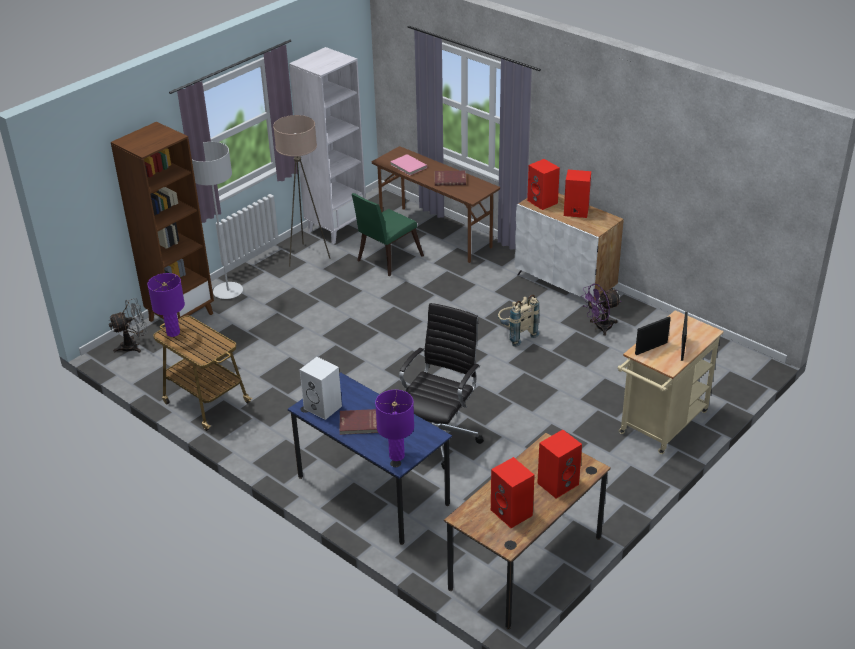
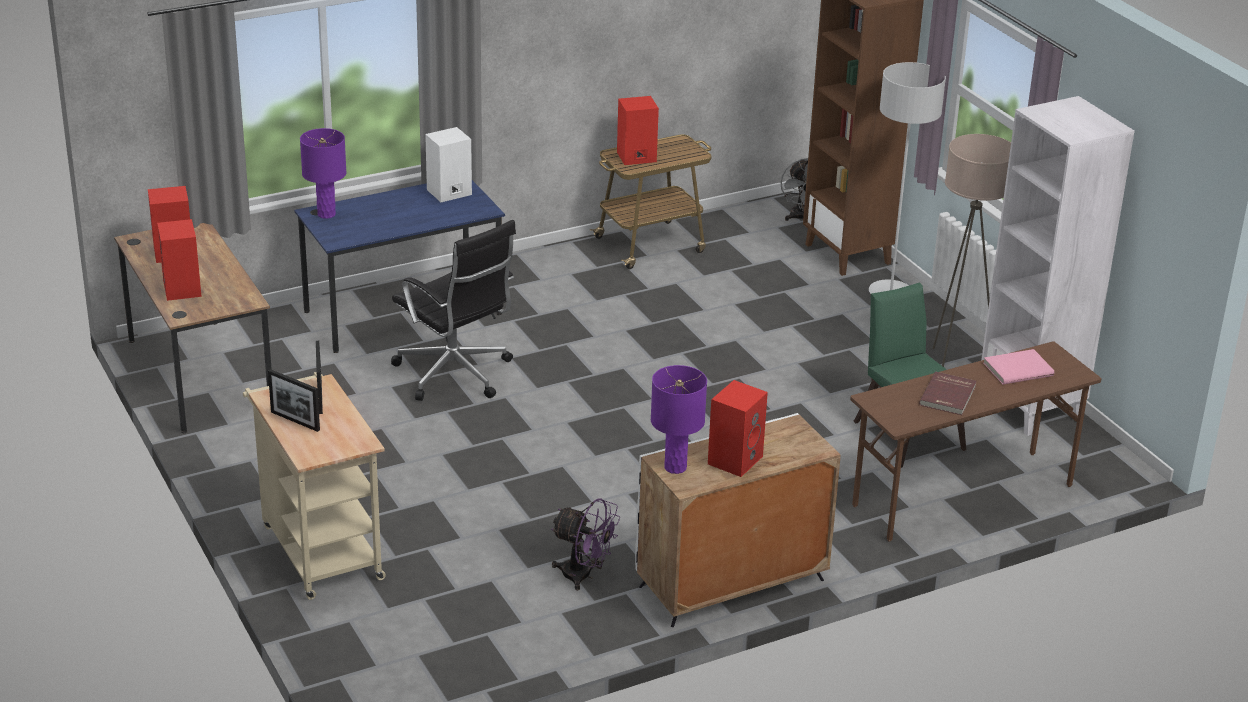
camera: 110 degrees right, 5 degrees down
(173, 333) = (680, 145): purple table lamp -> purple table lamp (675, 467)
(360, 424) = (400, 206): red book -> none
(515, 335) = (623, 492): beige backpack -> none
(543, 202) = (787, 438): red speaker -> red speaker (635, 157)
(599, 327) = (584, 576): purple fan -> purple fan turned 120 degrees clockwise

